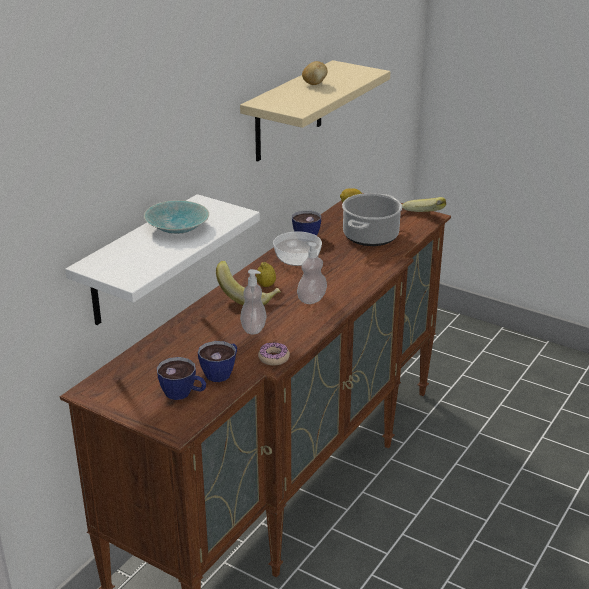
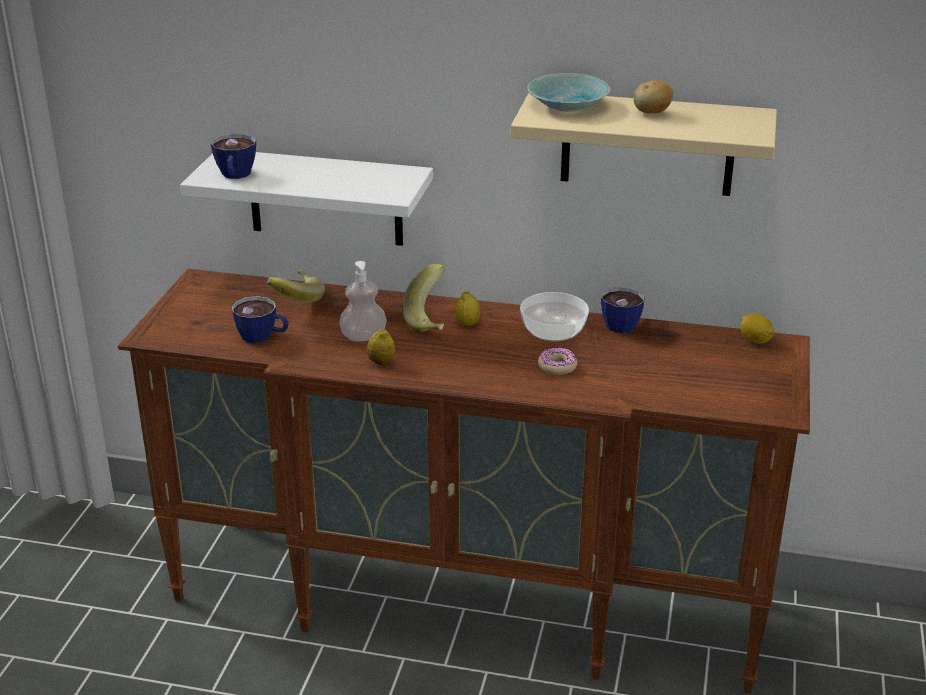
camera: 70 degrees right, 0 degrees up
(179, 227) = (337, 175): turquoise bowl -> turquoise bowl (570, 106)
(183, 394) = (213, 325): cup -> cup (235, 176)
(274, 358) = (306, 361): donut -> donut (557, 366)
(296, 327) = (381, 362): none -> lemon
(311, 299) = (455, 360): soap dispenser -> none
(370, 236) = (668, 372): cooking pot -> none
(417, 217) = (767, 401): banana -> banana (294, 300)

